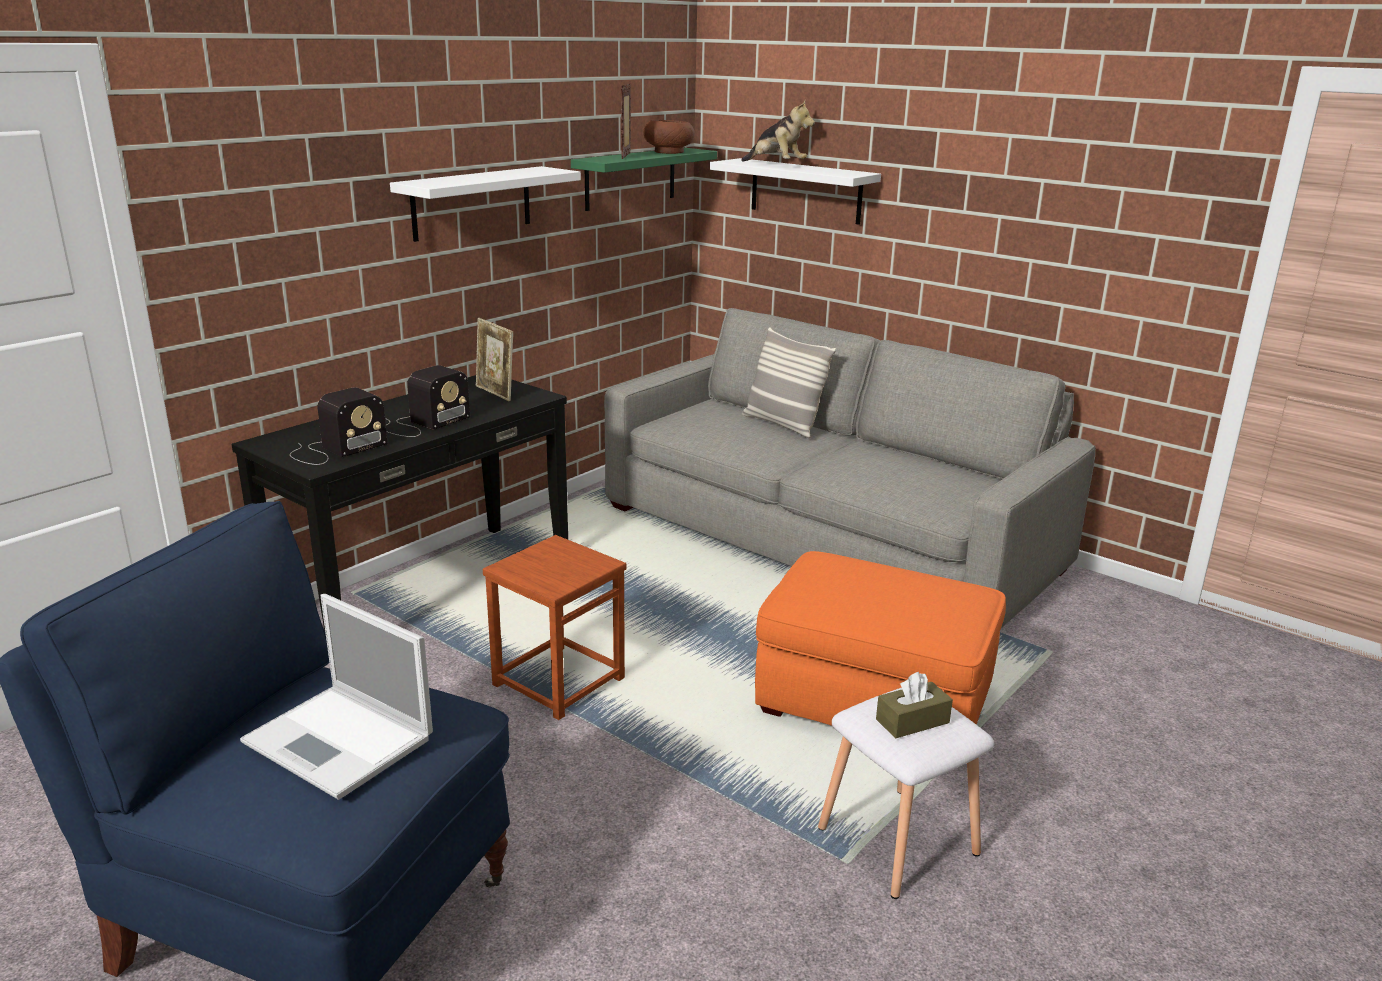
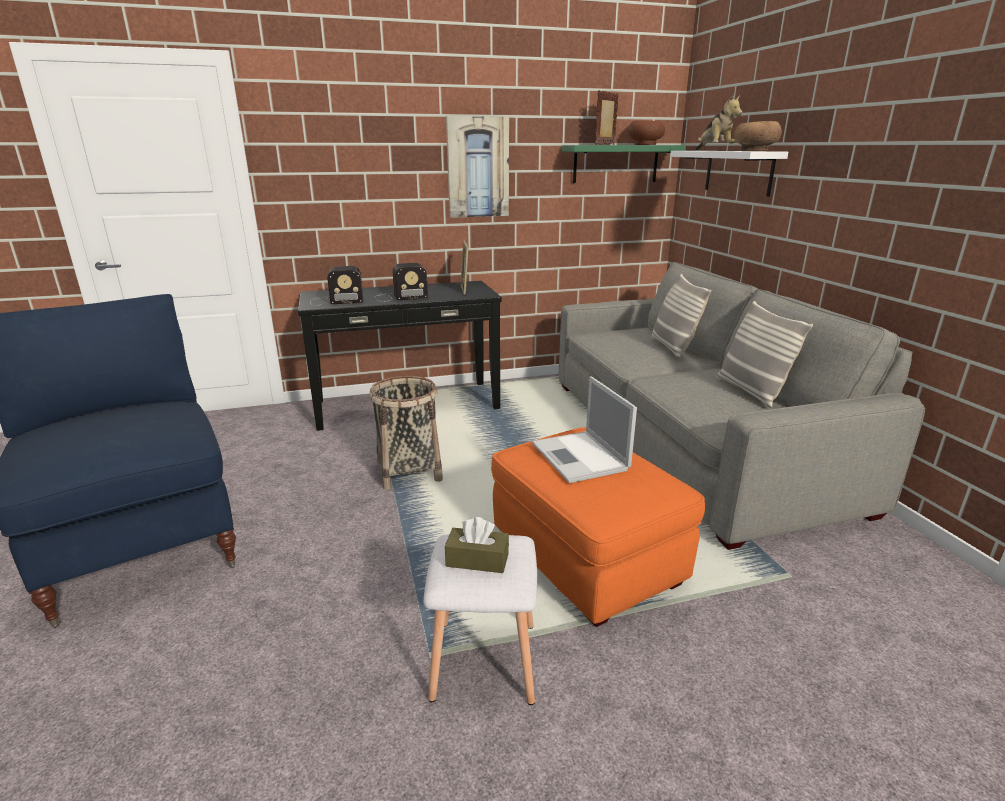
camera: 35 degrees right, 0 degrees up
(341, 741) = (100, 432): laptop -> laptop (581, 457)
(472, 203) = (478, 167): white shelf -> picture
(558, 681) = (409, 471): brown stool -> basket
(844, 173) = (754, 151): none -> brown bowl
(924, 464) = (751, 391): none -> pillow

